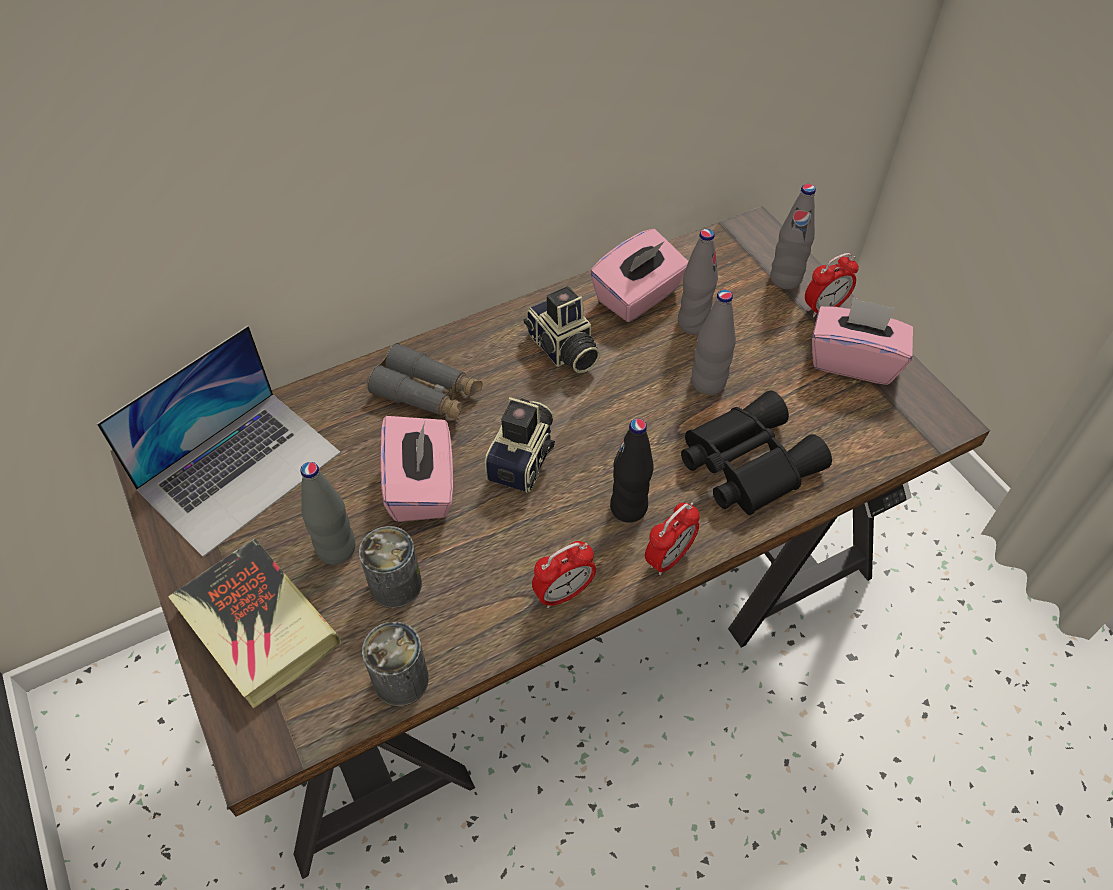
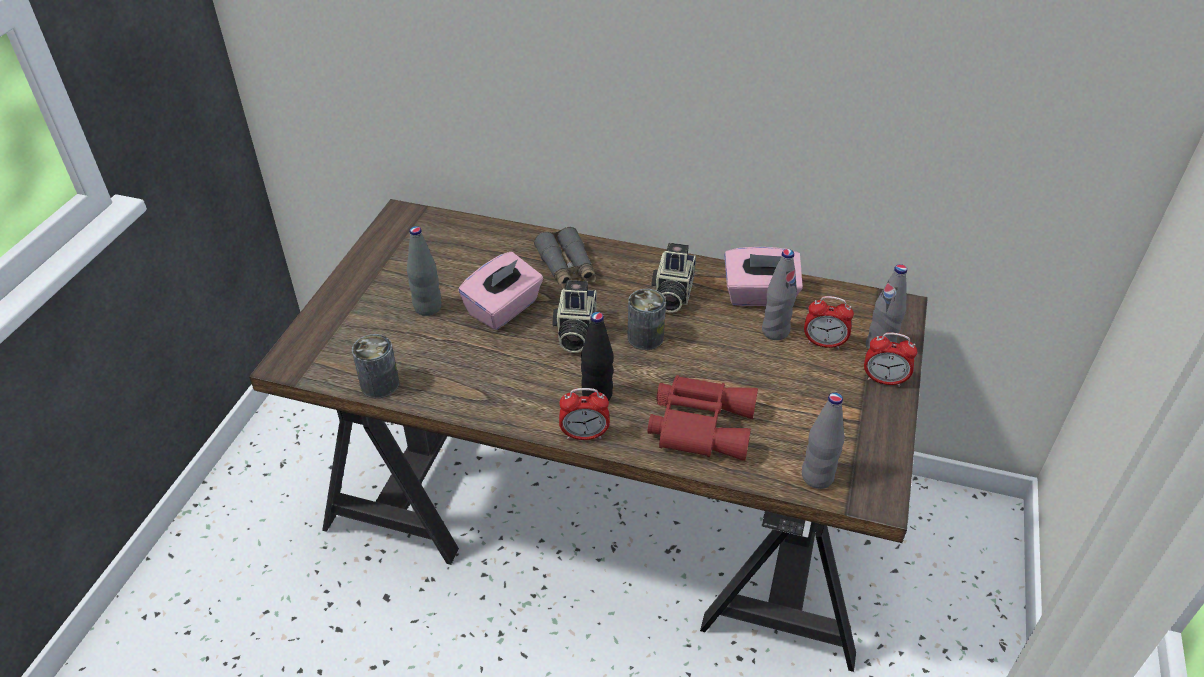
camera: 45 degrees right, 10 degrees down
(240, 470) = (432, 243): laptop -> none
(257, 626) = (352, 314): book -> none
(395, 584) = (432, 342): can -> can (645, 337)
(525, 458) = (574, 332): camera -> camera turned 120 degrees clockwise
(563, 593) = (505, 408): alarm clock -> alarm clock (824, 343)
(708, 383) = (738, 368): grey bottle -> grey bottle (817, 477)
(745, 462) = (700, 423): black binoculars -> red binoculars
(853, 361) = (860, 422): pink tissue box -> none

